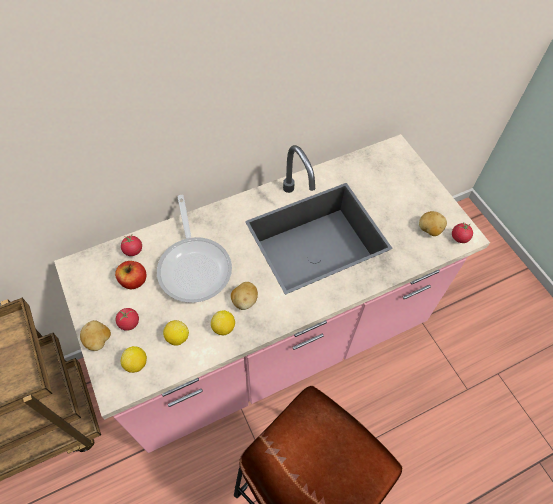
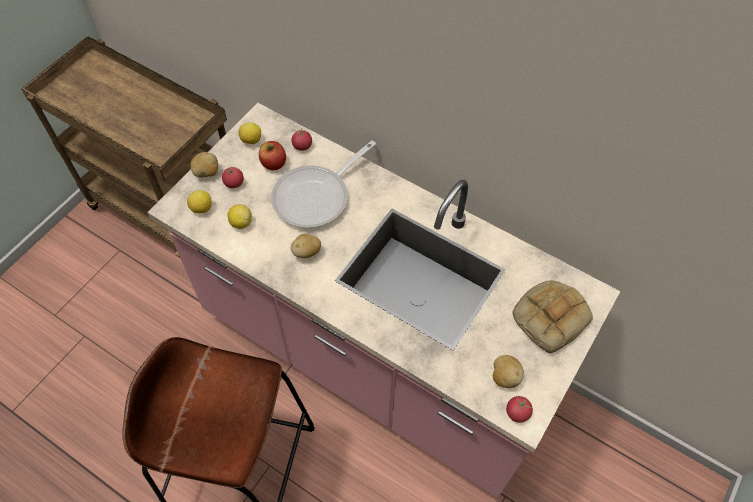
camera: 60 degrees right, 0 degrees up
(224, 328) = (270, 251): lemon -> lemon (251, 140)
(398, 179) = (550, 316): none -> bread

